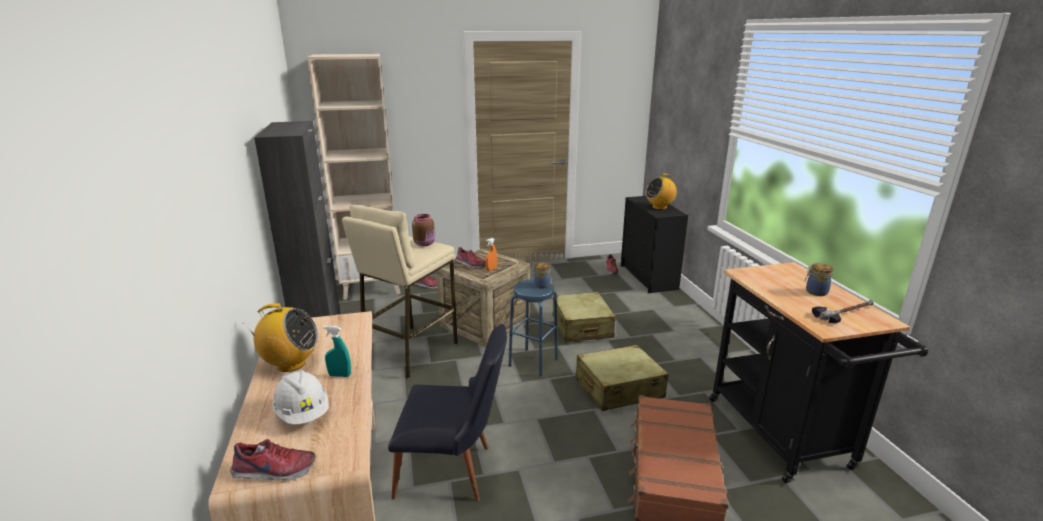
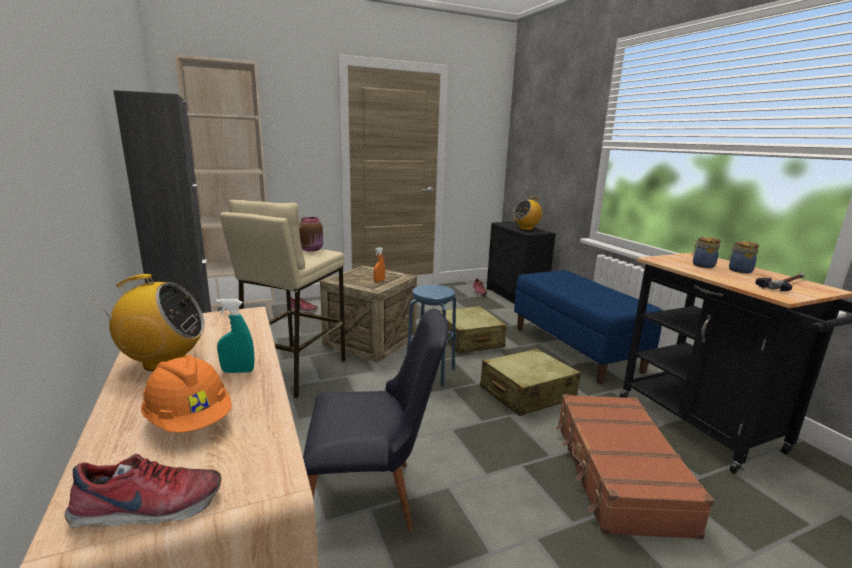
camera: 10 degrees left, 5 degrees down
(303, 413) = (190, 420): white hard hat -> orange hard hat
(470, 265) = (355, 278): shoe -> none
(541, 285) = (440, 289): jar -> jar (702, 265)
(689, 343) = (576, 349): none -> blue bench

